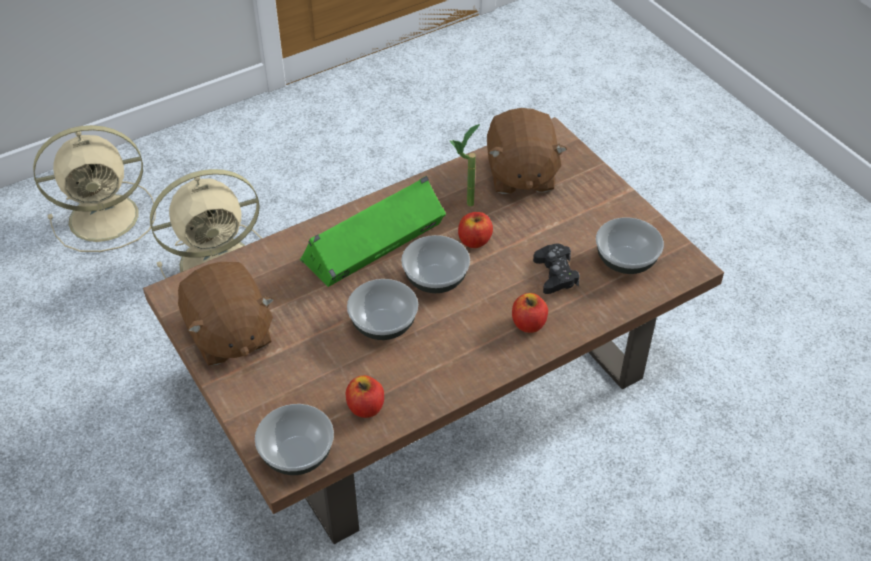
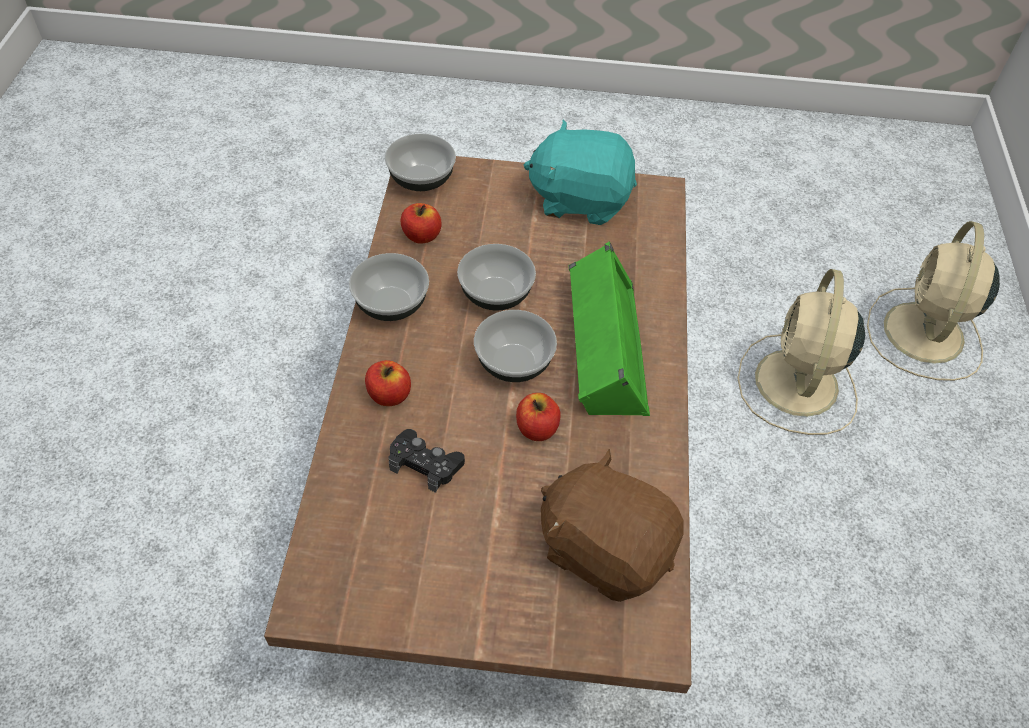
camera: 125 degrees right, 5 degrees up
(229, 335) = (579, 199): brown plush toy -> turquoise plush toy
(463, 206) = (598, 454): potted plant -> none
(625, 260) = (379, 545): bowl -> bowl (392, 304)

